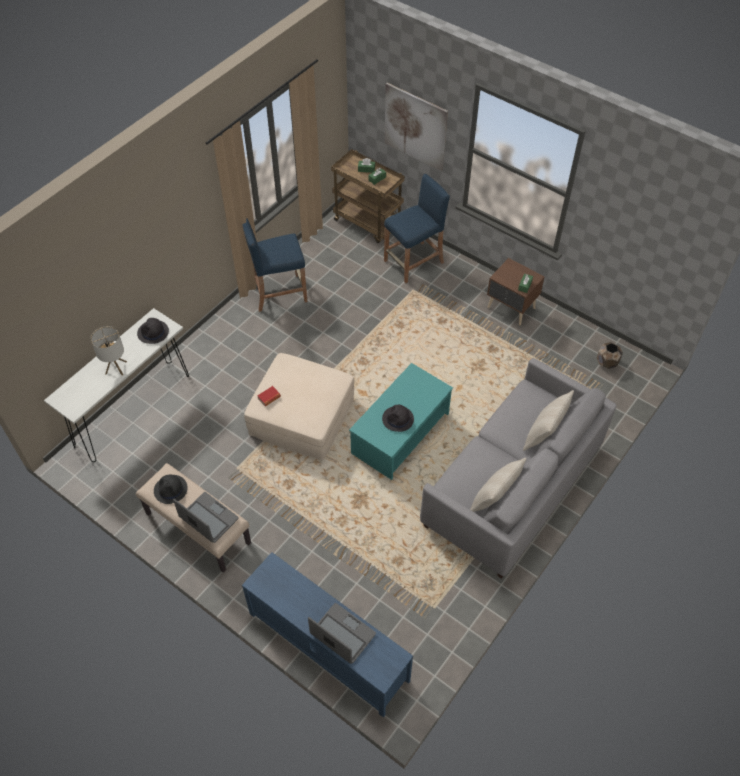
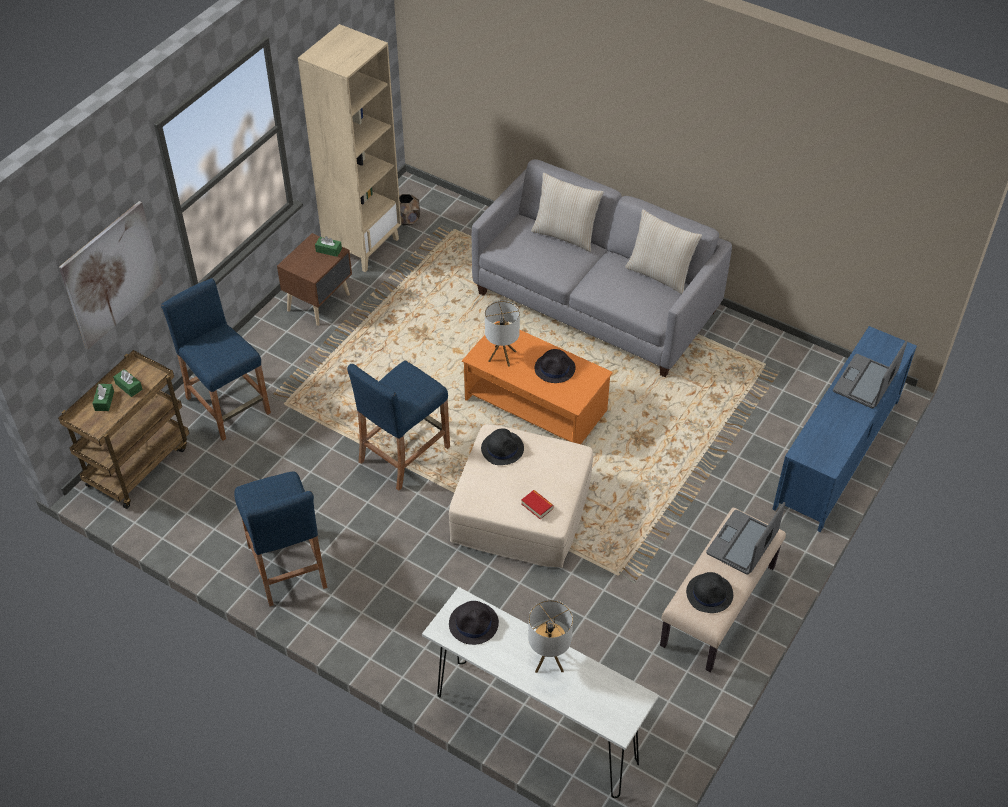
camera: 95 degrees left, 5 degrees down
(323, 381) = (502, 448): none -> black hat
(361, 352) = (403, 454): none -> blue stool
(400, 434) = (536, 405): turquoise coffee table -> orange coffee table
(413, 387) = (502, 356): none -> table lamp
(574, 334) = (363, 246): none -> beige bookcase

